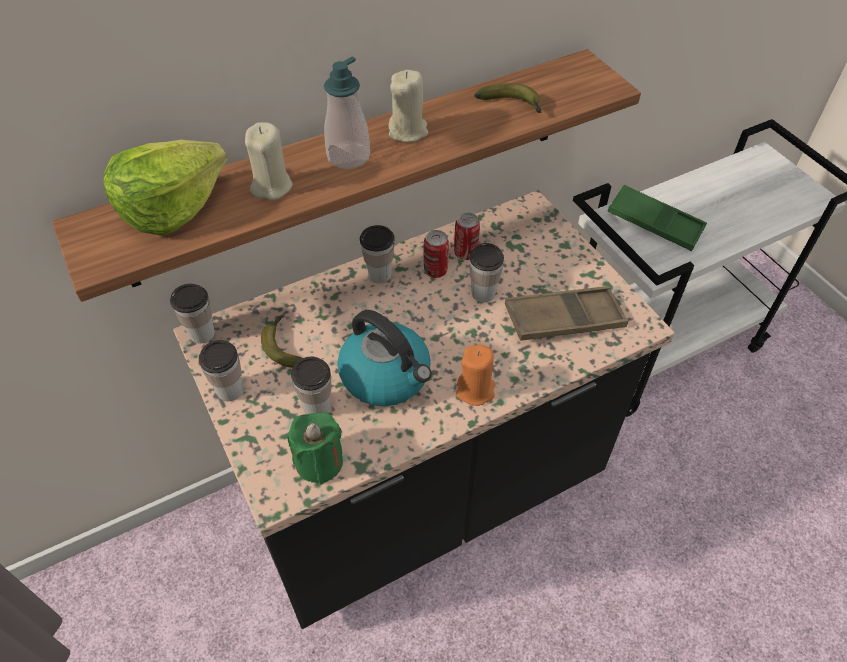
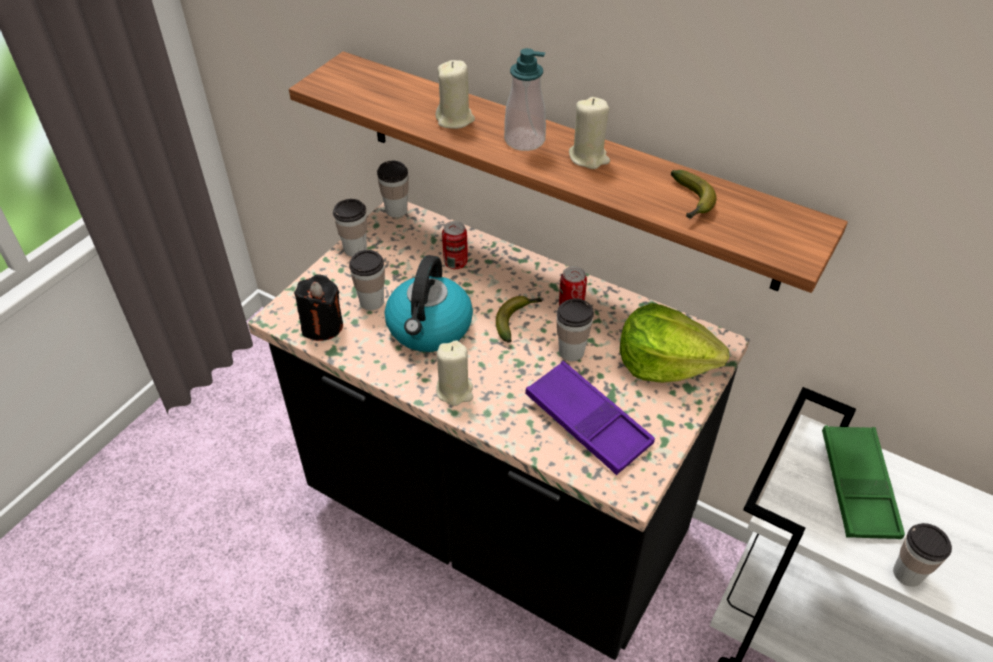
camera: 60 degrees right, 5 degrees down
(171, 207) = (394, 88): lettuce -> lettuce (663, 363)
(283, 346) = (416, 257): banana -> banana (517, 320)
(319, 462) = (322, 326): green candle -> black candle
(379, 274) = (535, 276): cup -> cup (907, 573)
(465, 253) = (610, 320): can -> can (455, 263)
(475, 390) = (455, 391): orange candle -> beige candle
(564, 319) = (588, 422): brown tray -> purple tray

